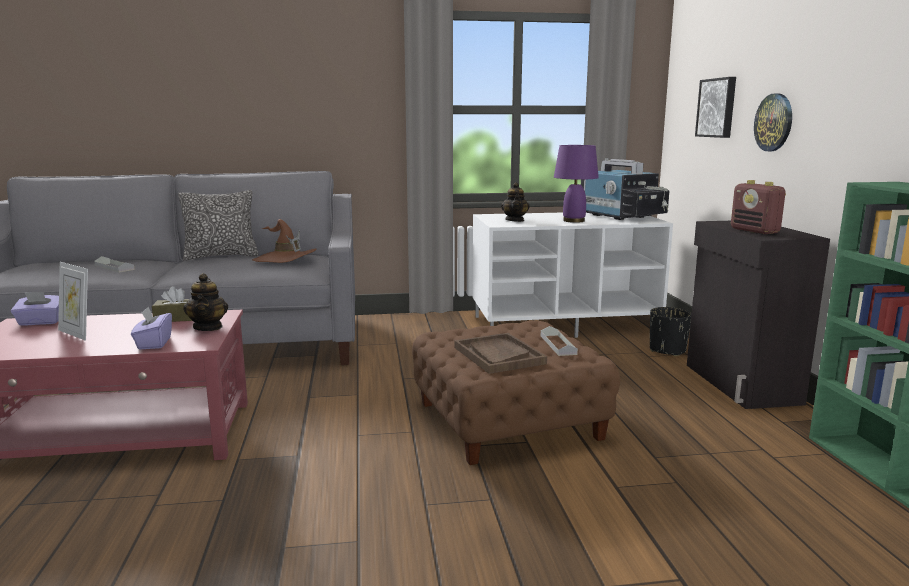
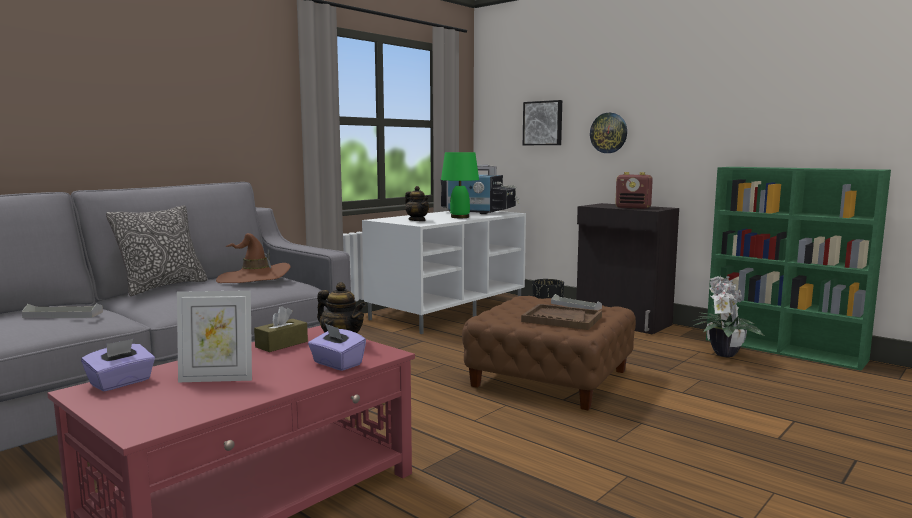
camera: 40 degrees left, 5 degrees down
(574, 221) = (460, 217): purple table lamp -> green table lamp
(788, 464) = (723, 355): none -> potted plant

